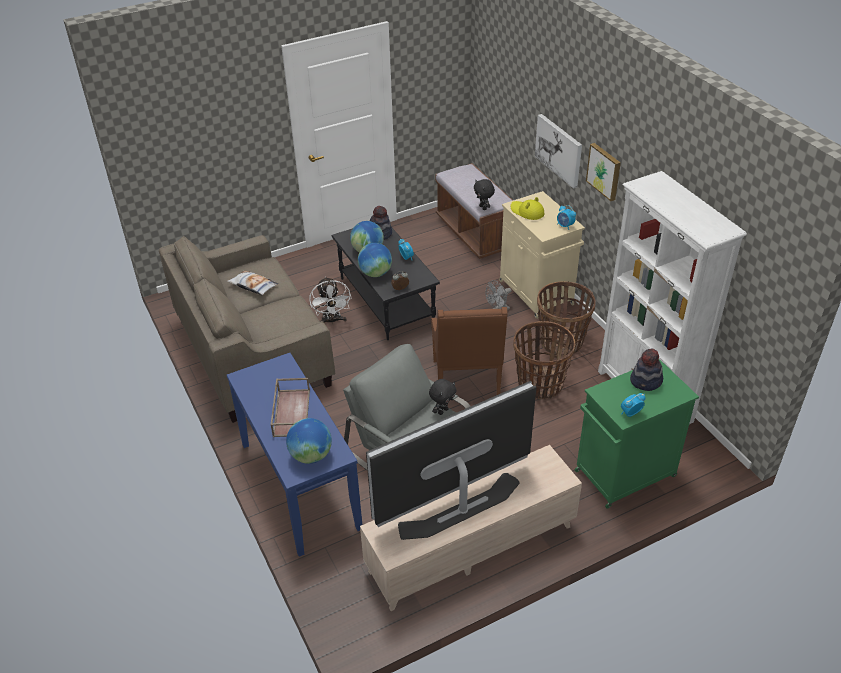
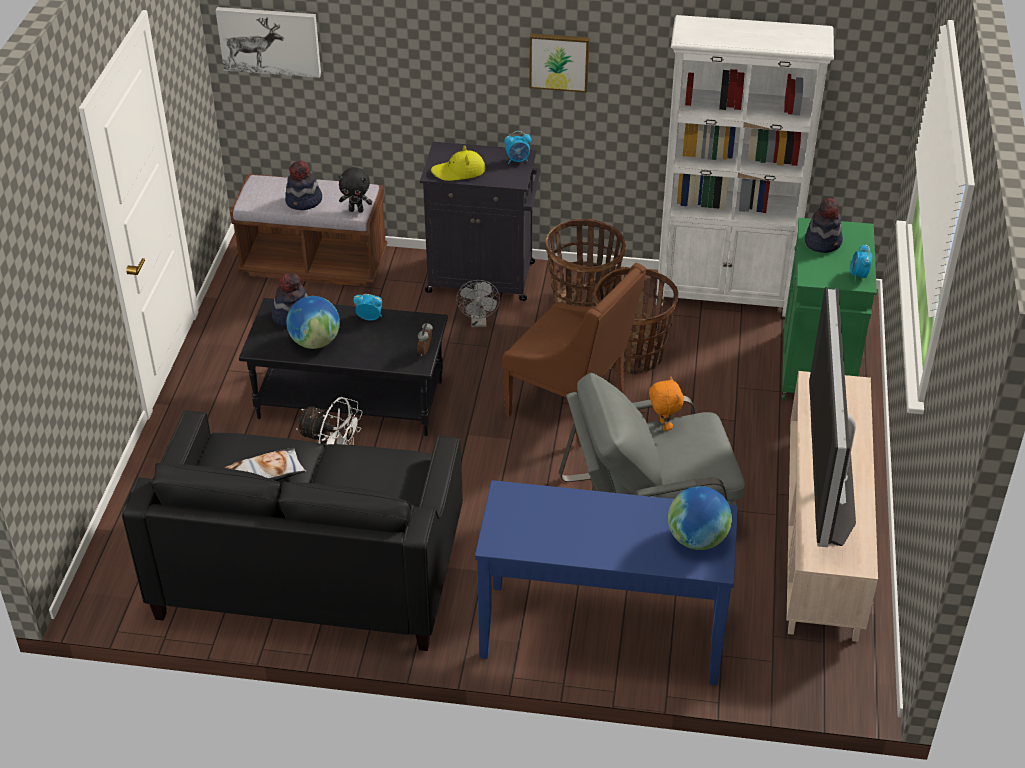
camera: 55 degrees left, 0 degrees up
(253, 352) = (309, 570): beige sofa -> black sofa
(291, 412) = (606, 525): brown tray -> none
(375, 273) = (370, 357): globe -> none
(442, 411) = (663, 425): black plush toy -> orange plush toy
(468, 189) = (304, 201): none -> hat
(537, 294) = (483, 278): beige cabinet -> black cabinet
(559, 150) = (455, 72): picture -> picture (269, 41)

